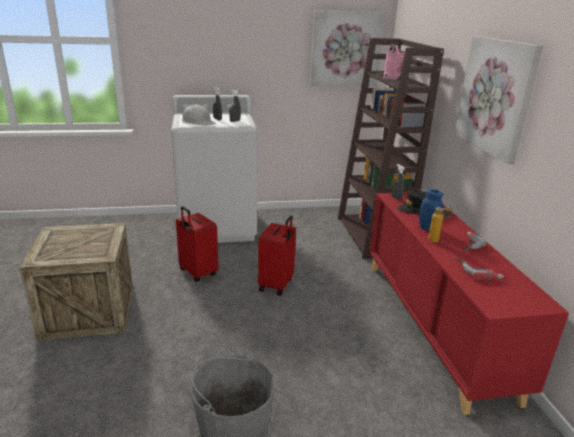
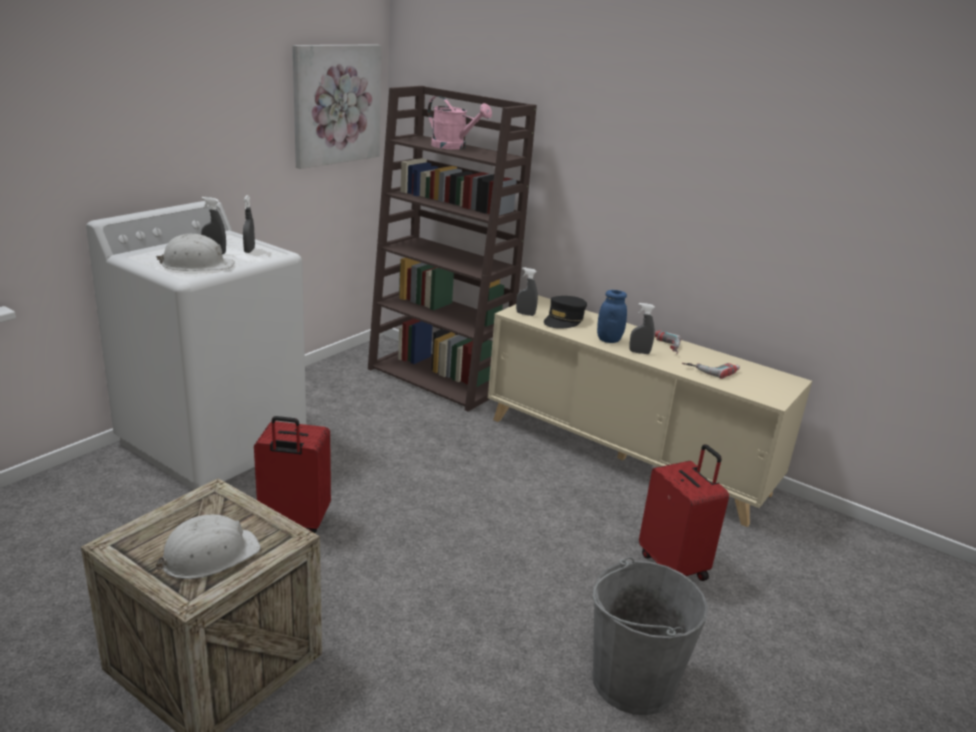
camera: 45 degrees left, 0 degrees up
(68, 249) = (209, 555): none -> white hard hat
(277, 285) = (421, 488): red suitcase -> red suitcase (674, 565)
(434, 325) = (626, 455): red cabinet -> beige cabinet
(437, 242) = (639, 352): bottle -> grey spray bottle
(496, 96) = (649, 165): picture -> none

